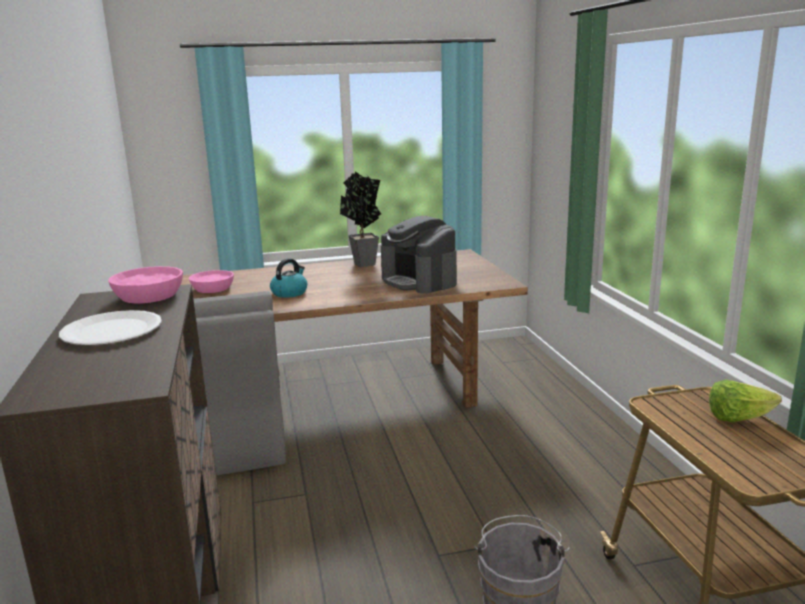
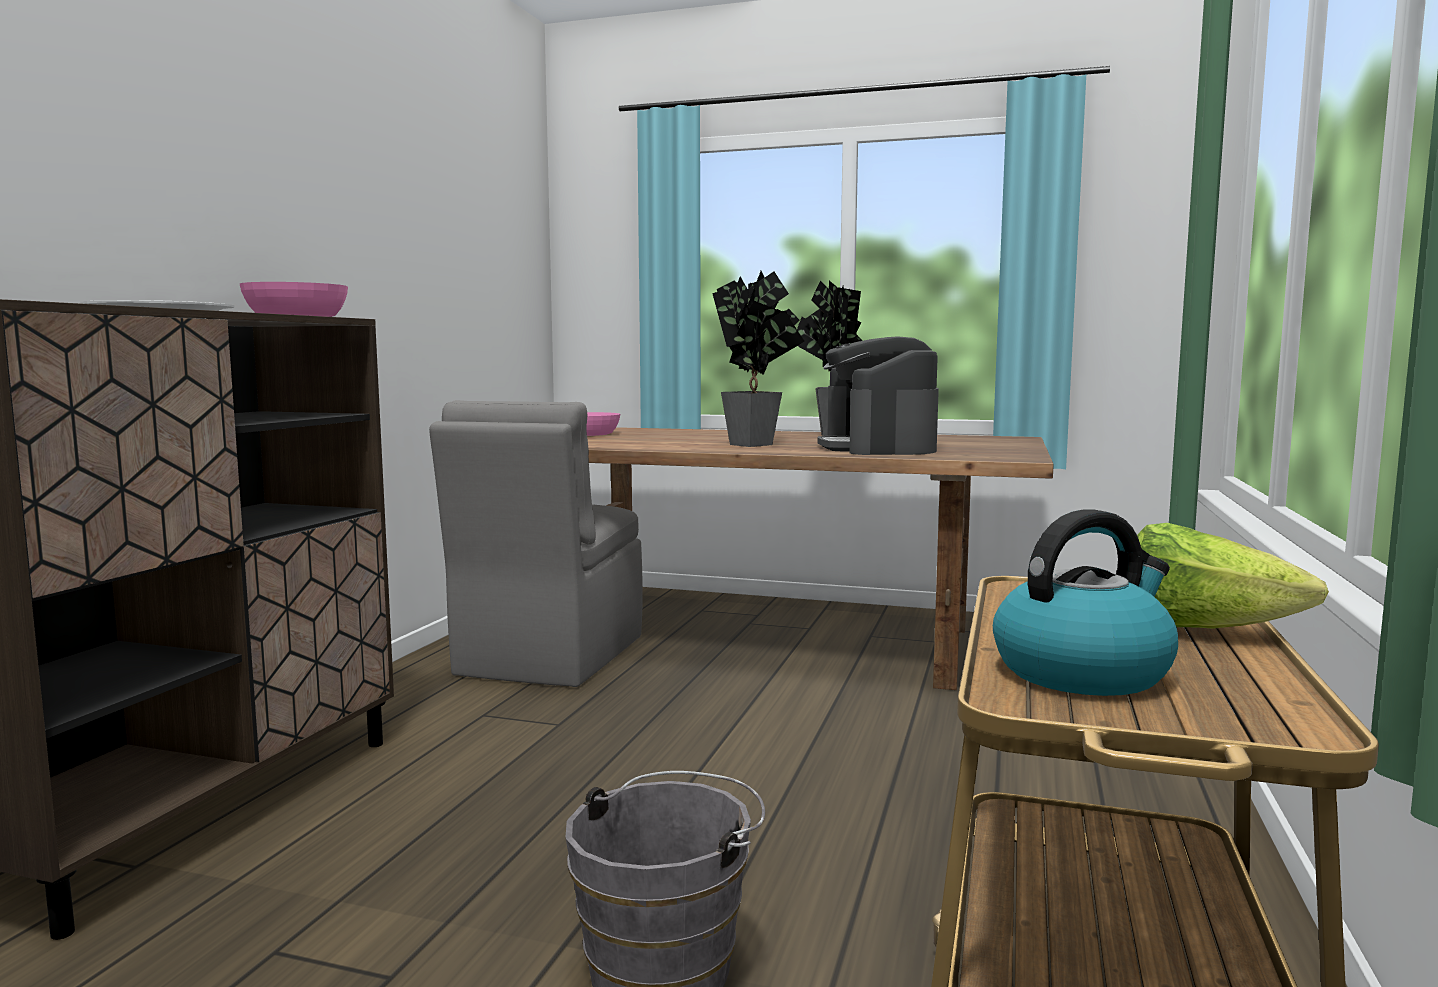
camera: 30 degrees right, 10 degrees down
(289, 293) = (670, 441): kettle -> kettle (1082, 672)
(349, 288) = (758, 444): none -> potted plant

